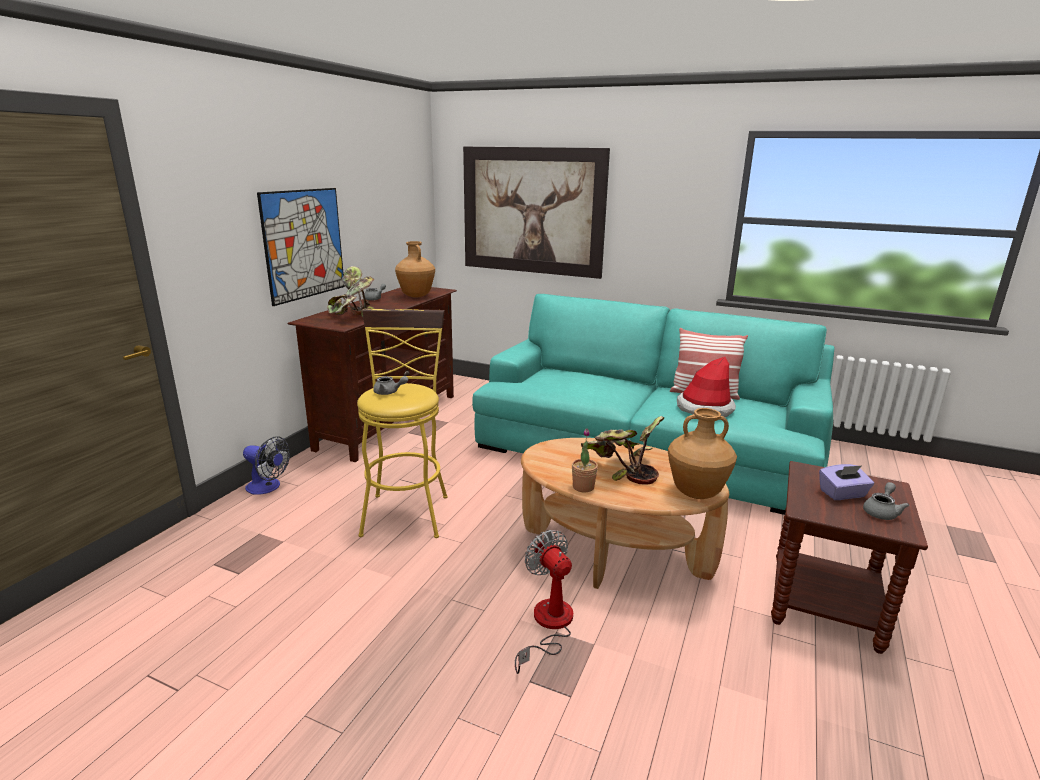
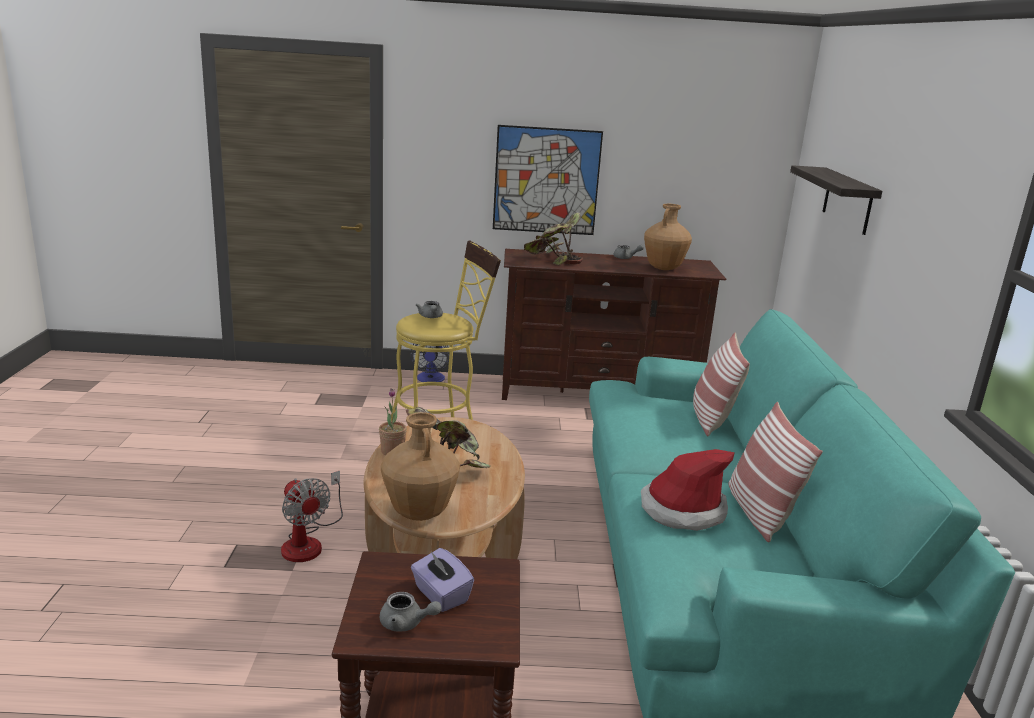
camera: 65 degrees right, 0 degrees up
(532, 211) = (847, 200): picture -> shelf
(548, 625) = (308, 542): fan -> fan turned 105 degrees clockwise
(577, 373) = (711, 419): none -> pillow

